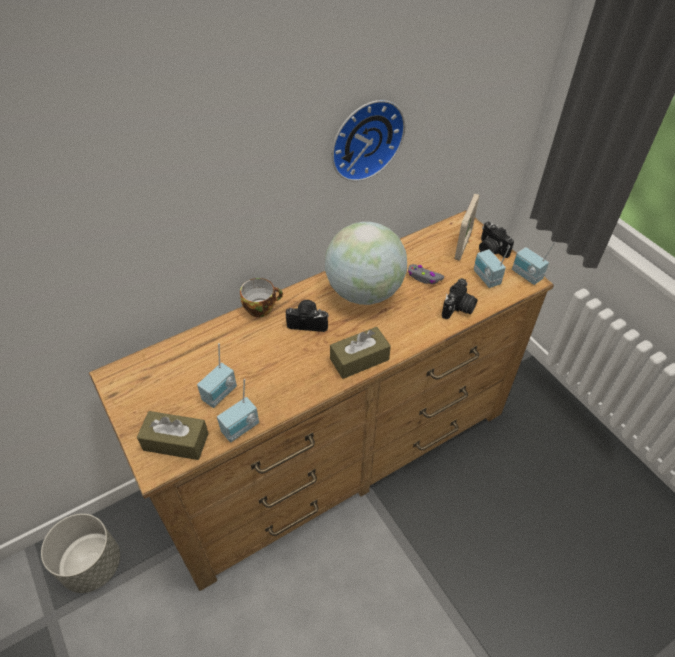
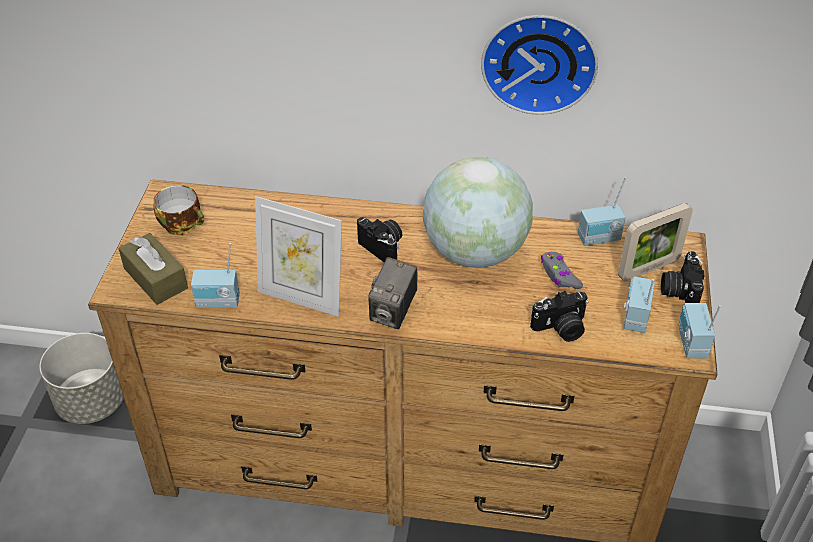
camera: 40 degrees right, 5 degrees down
(220, 394) = (233, 263): radio -> radio (599, 239)
(261, 307) = (354, 208): cup -> cup (183, 225)
(293, 387) = (302, 297): none -> picture frame
(359, 359) = (393, 312): brown tissue box -> camera

